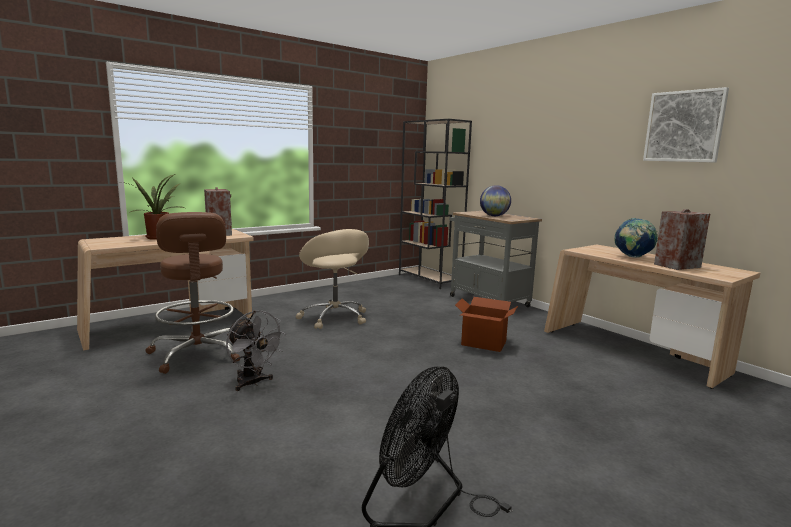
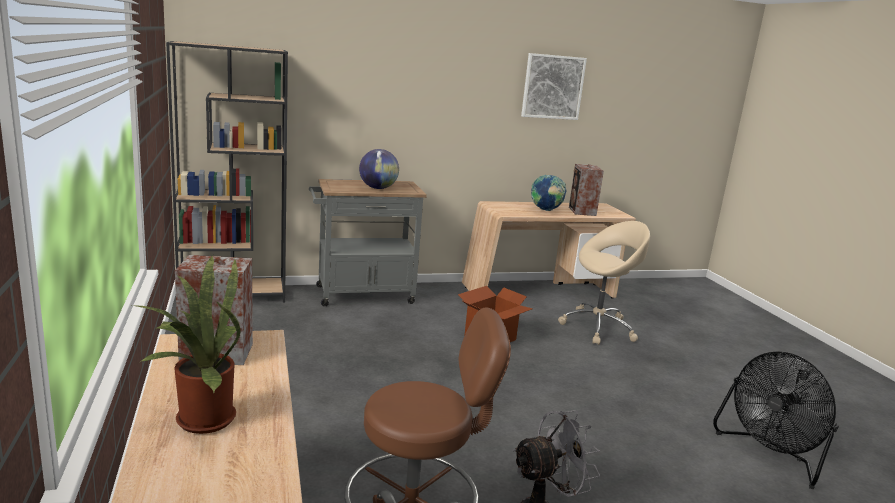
camera: 70 degrees left, 5 degrees up
(335, 318) = (338, 402): beige office chair -> beige office chair (599, 327)

